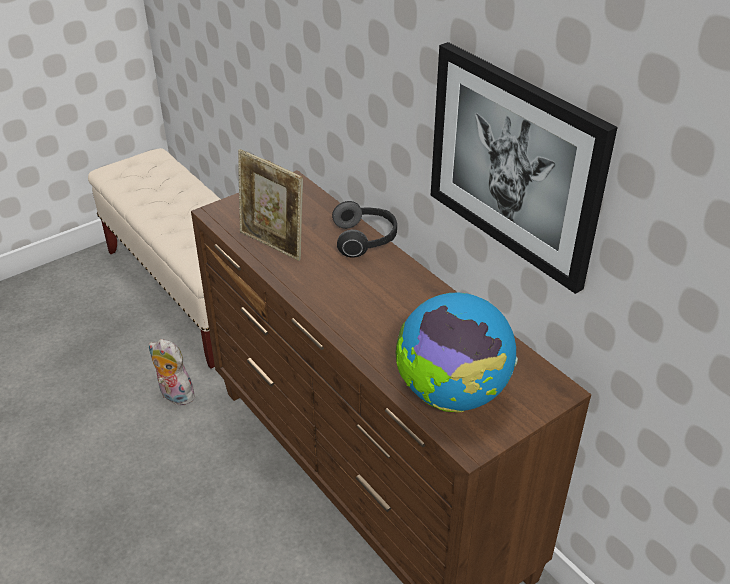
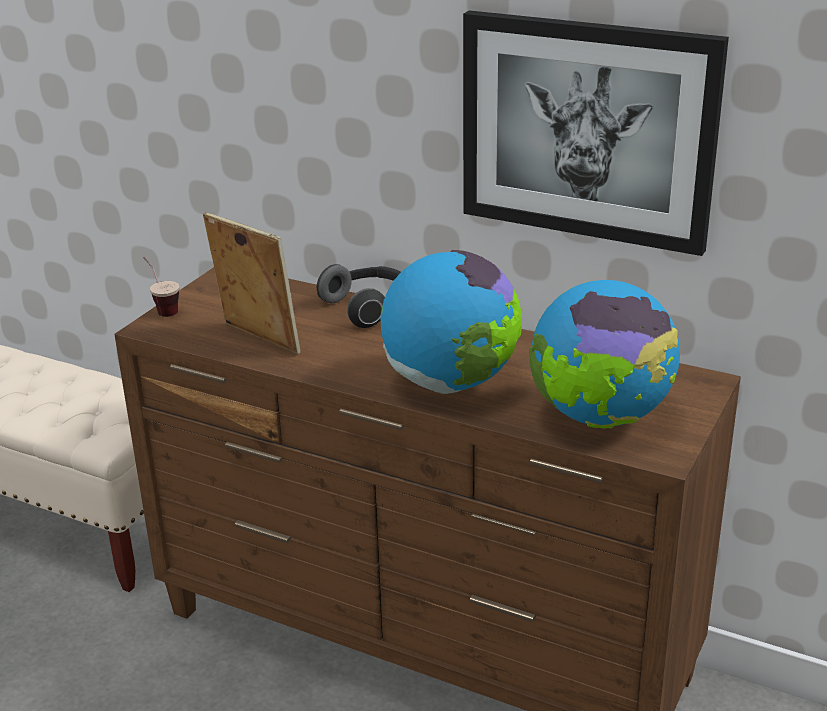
camera: 25 degrees left, 10 degrees down
(174, 395) = (97, 640): plush toy -> none
(233, 198) = (162, 308): none -> cup
(272, 244) = (257, 339): picture frame -> picture frame turned 150 degrees counterclockwise
(370, 325) = (451, 383): none -> globe

